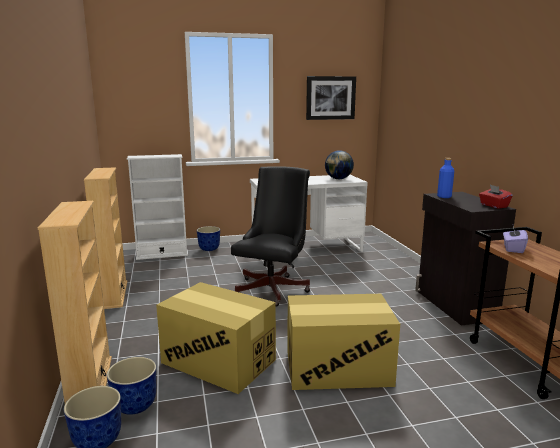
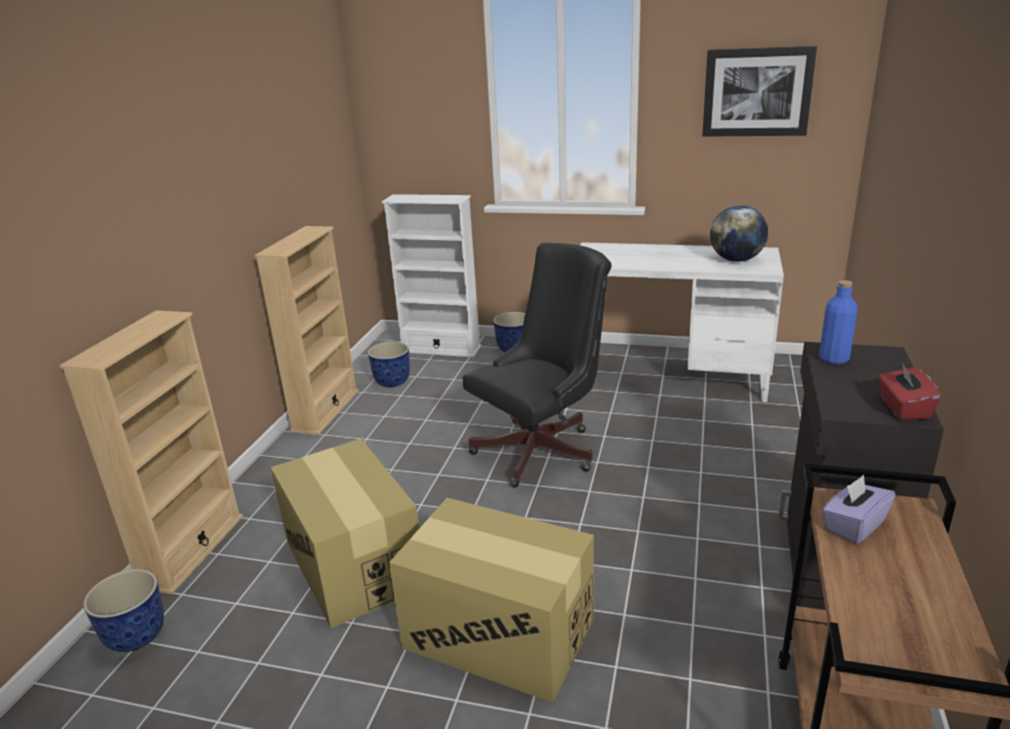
camera: 30 degrees right, 10 degrees up
(136, 405) = (210, 600): planter -> planter (393, 382)

